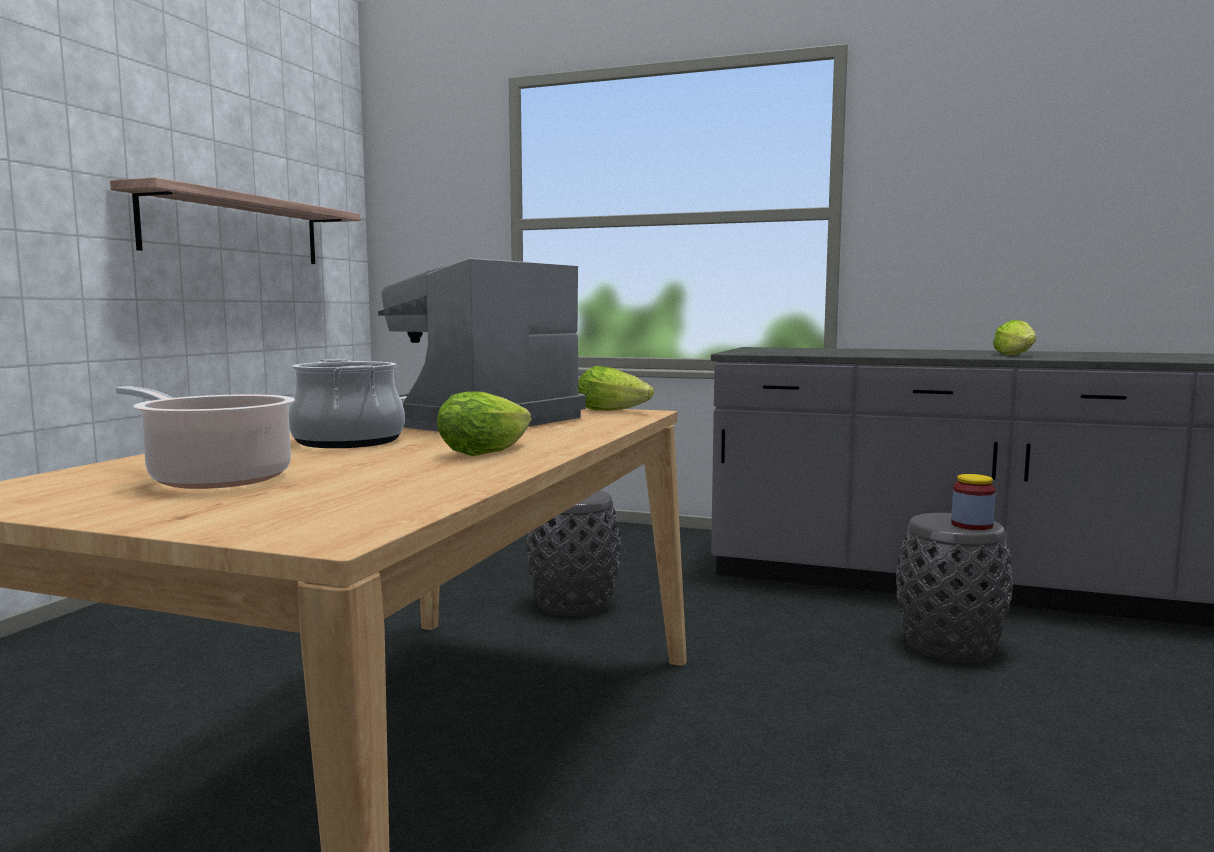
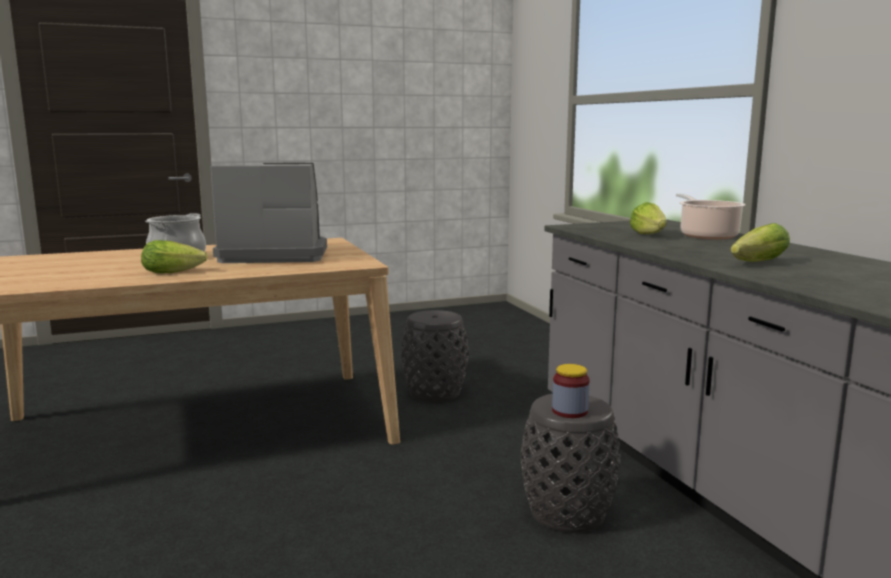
camera: 50 degrees right, 5 degrees up
(214, 478) = (69, 264): cooking pot -> cooking pot (706, 235)
(235, 229) = (383, 114): shelf -> none
(615, 411) = (360, 261): lettuce -> lettuce (649, 235)

